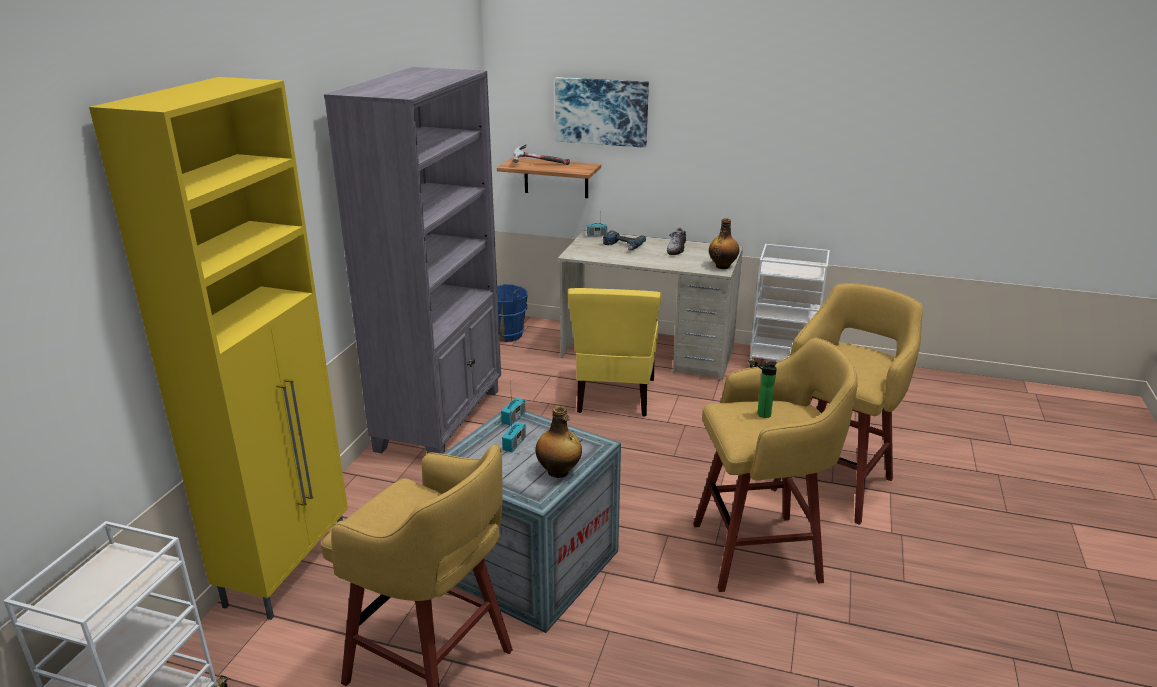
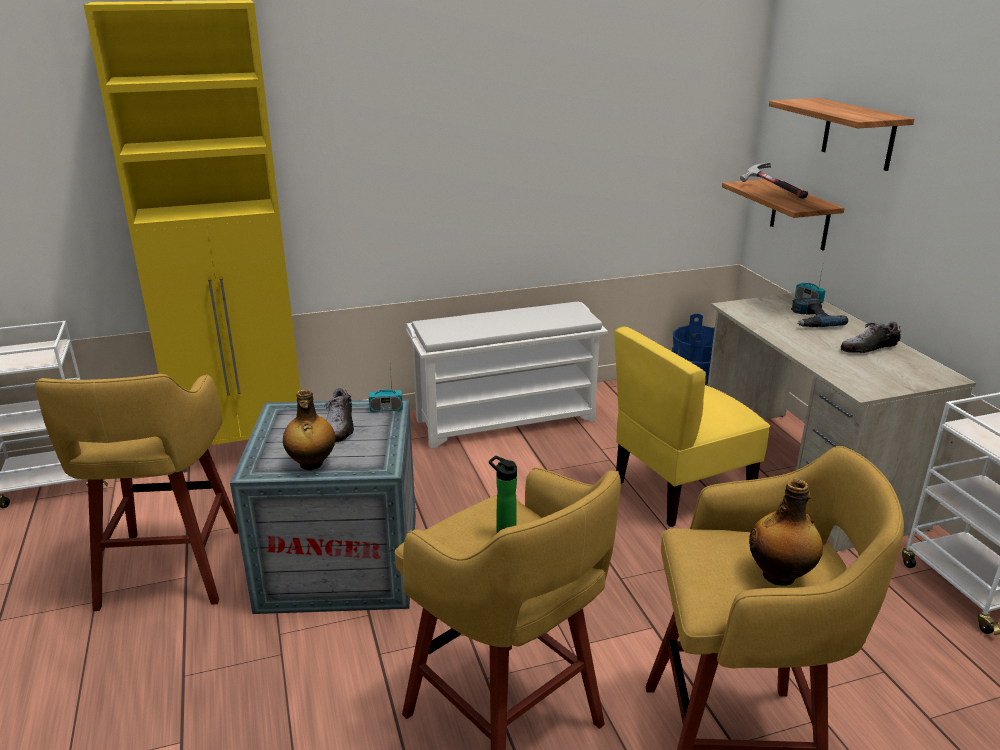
camera: 55 degrees right, 0 degrees up
(441, 419) = (507, 419): grey bookcase -> white shoe rack
(514, 444) = (340, 426): radio -> shoe
(601, 111) = (858, 134): picture -> shelf
(723, 266) = (880, 388): bottle -> bottle (780, 575)

